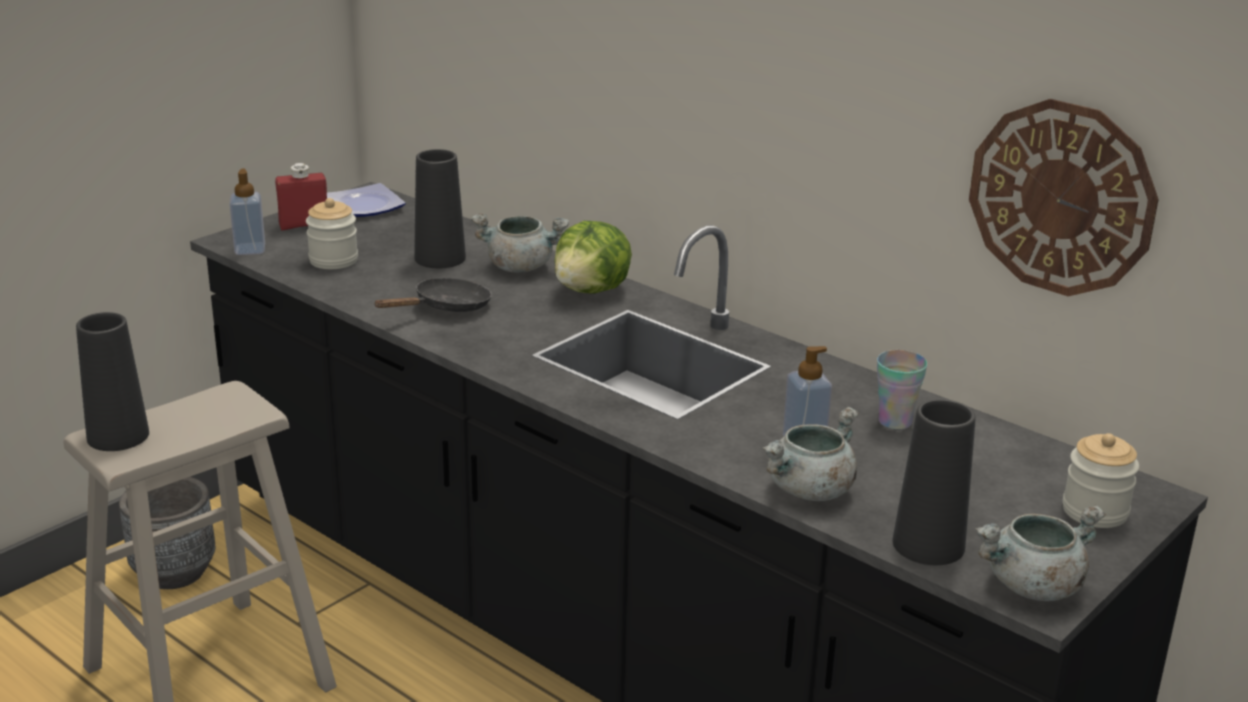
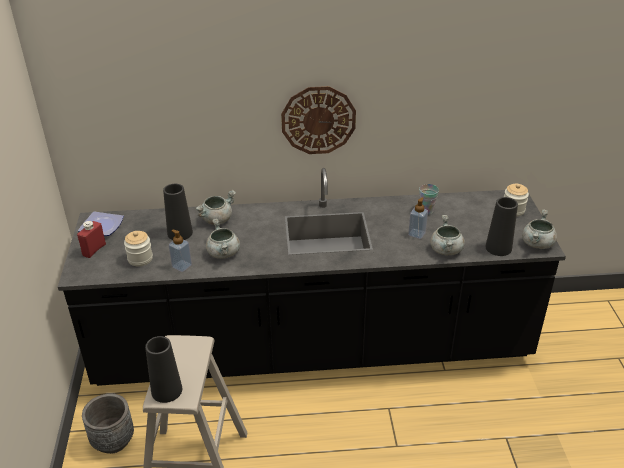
camera: 45 degrees left, 10 degrees up
(250, 249) = (94, 275): soap dispenser -> soap dispenser (182, 266)
(446, 308) = (224, 253): black frying pan -> grey cooking pot
(592, 291) = (259, 215): lettuce -> none
(1061, 198) = (464, 109): wall clock -> wall clock (318, 120)

